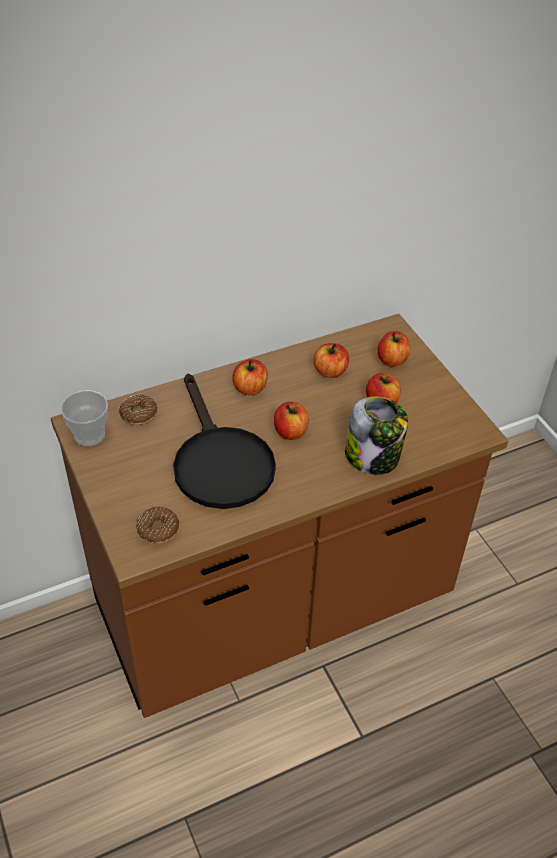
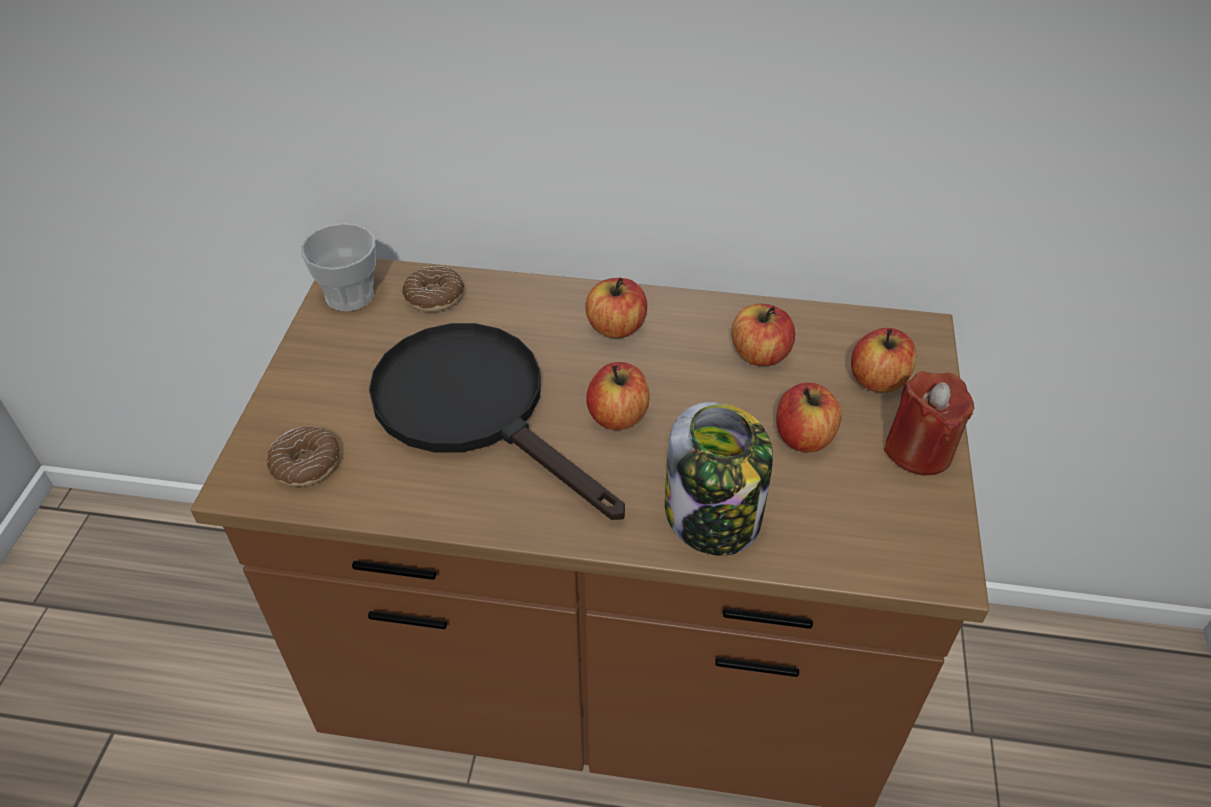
camera: 35 degrees right, 0 degrees up
(219, 461) = (476, 409): black frying pan -> black frying pan turned 120 degrees clockwise
(433, 385) = (919, 450): none -> red candle

